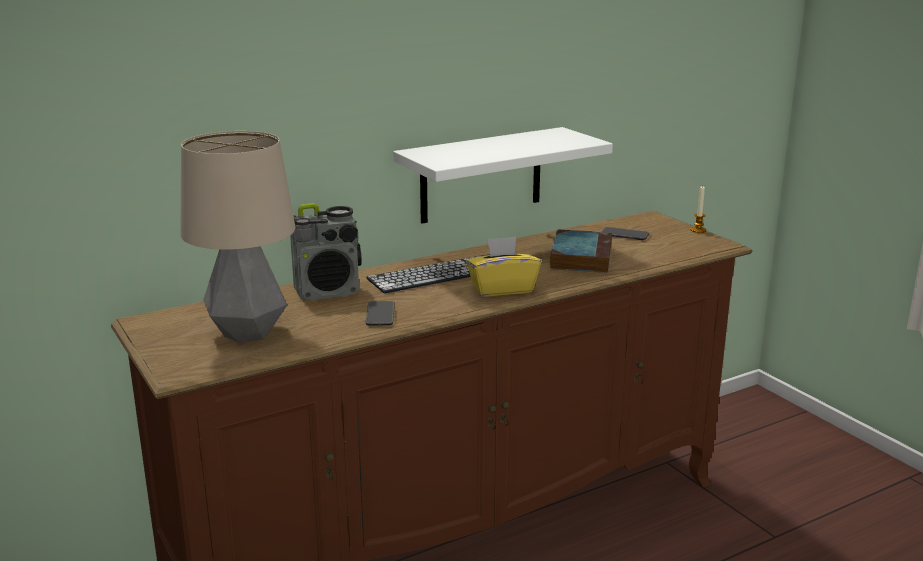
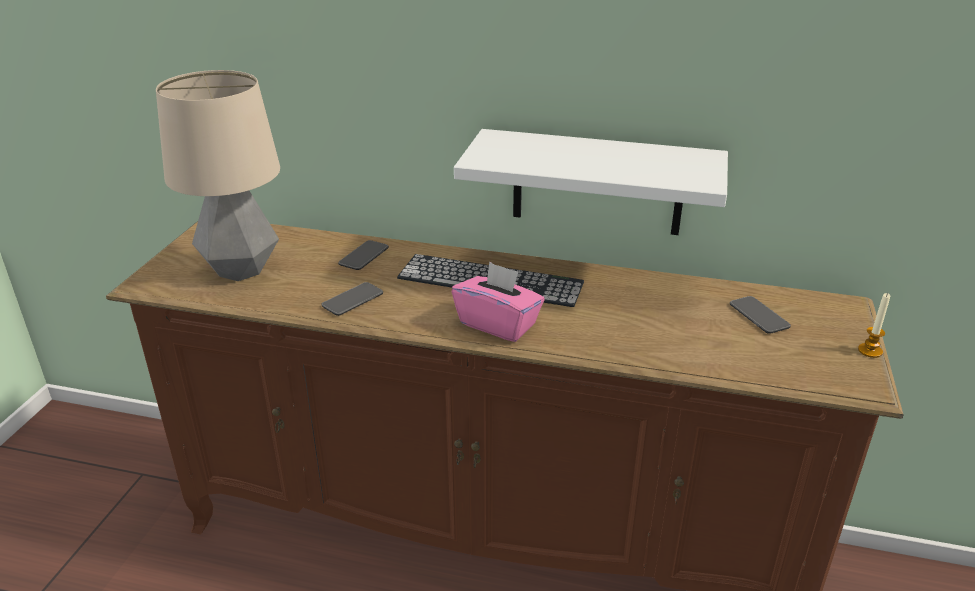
camera: 45 degrees right, 10 degrees up
(328, 292) = (364, 256): radio -> phone
(502, 289) = (498, 324): yellow tissue box -> pink tissue box
(580, 257) = (649, 322): book -> none

